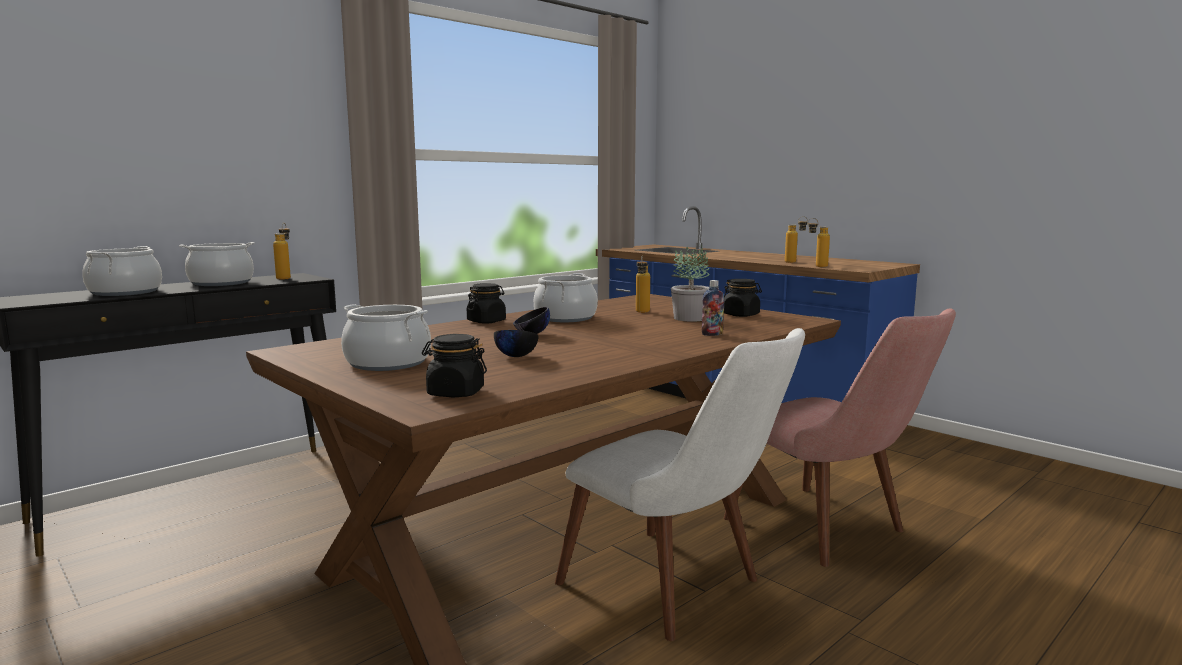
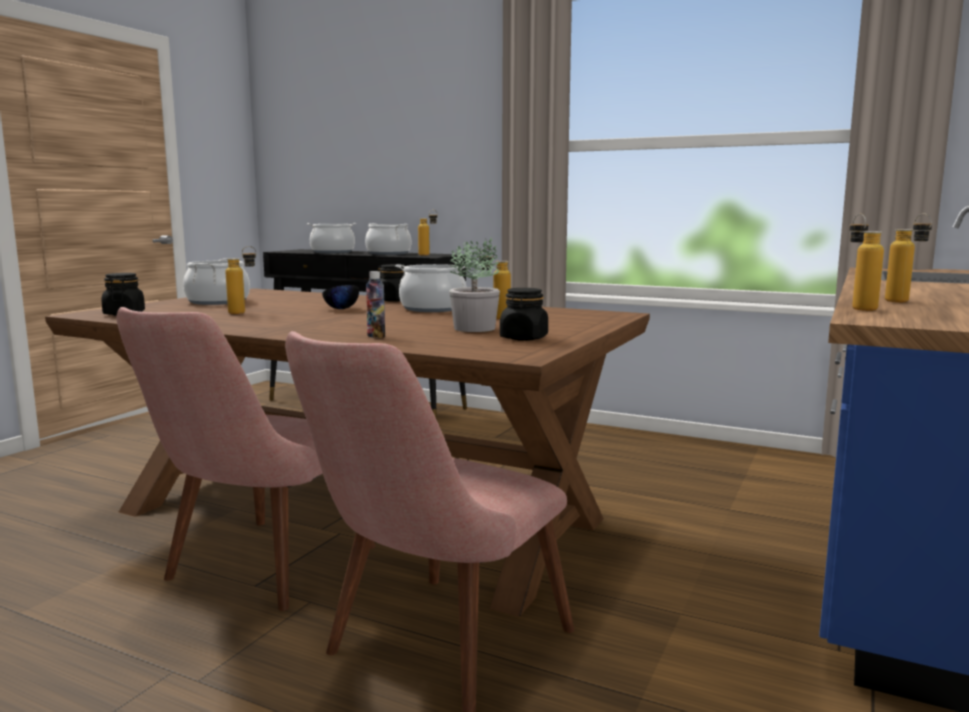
camera: 70 degrees right, 0 degrees up
(516, 356) = (244, 313): black bowl -> bottle
(679, 589) = (255, 573): white chair -> pink chair

